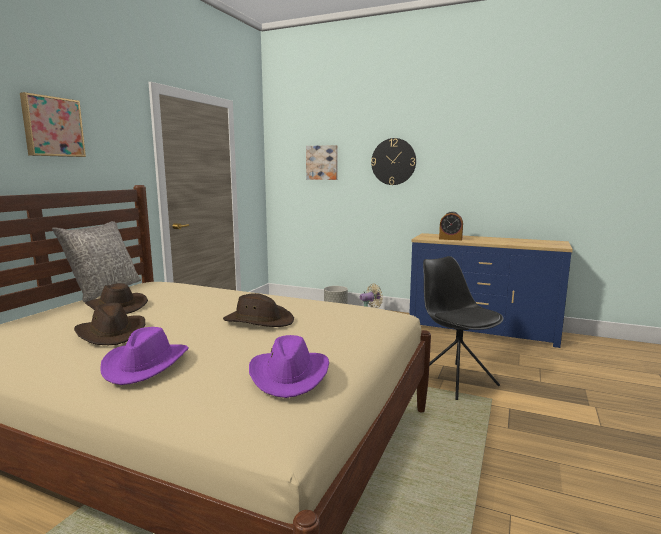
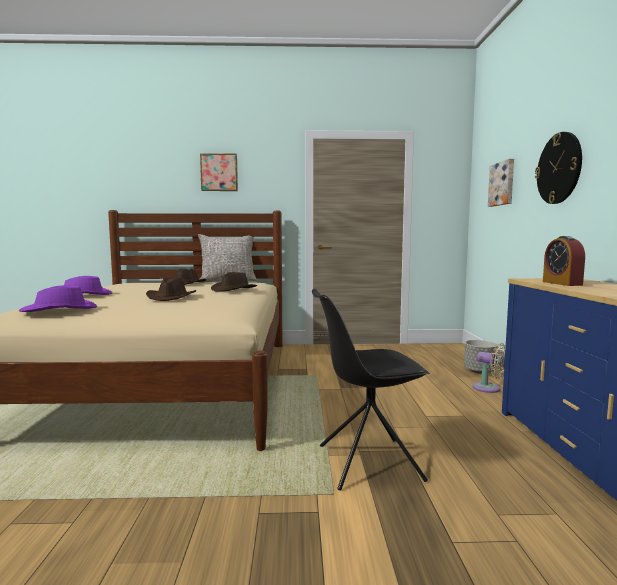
camera: 65 degrees right, 5 degrees down
(112, 333) = (135, 288): brown hat -> brown hat (234, 289)
(455, 380) = (367, 463): black chair -> black chair turned 135 degrees counterclockwise

